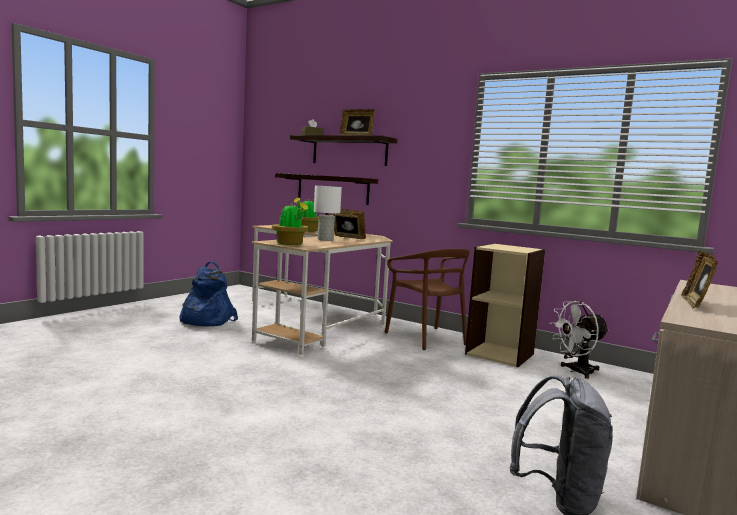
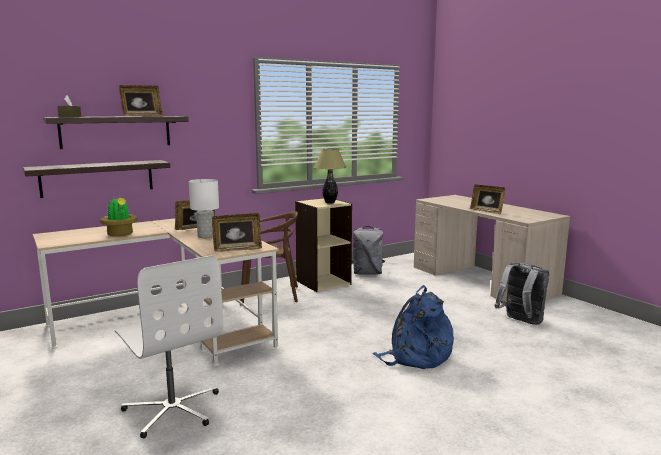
camera: 65 degrees left, 5 degrees up
(175, 342) = (173, 409): none -> white office chair
(205, 320) = (98, 384): blue backpack -> blue backpack (416, 356)
(290, 244) = (237, 249): potted plant -> picture frame
(512, 249) = (330, 203): none -> table lamp
(576, 371) = (367, 273): white fan -> grey backpack

